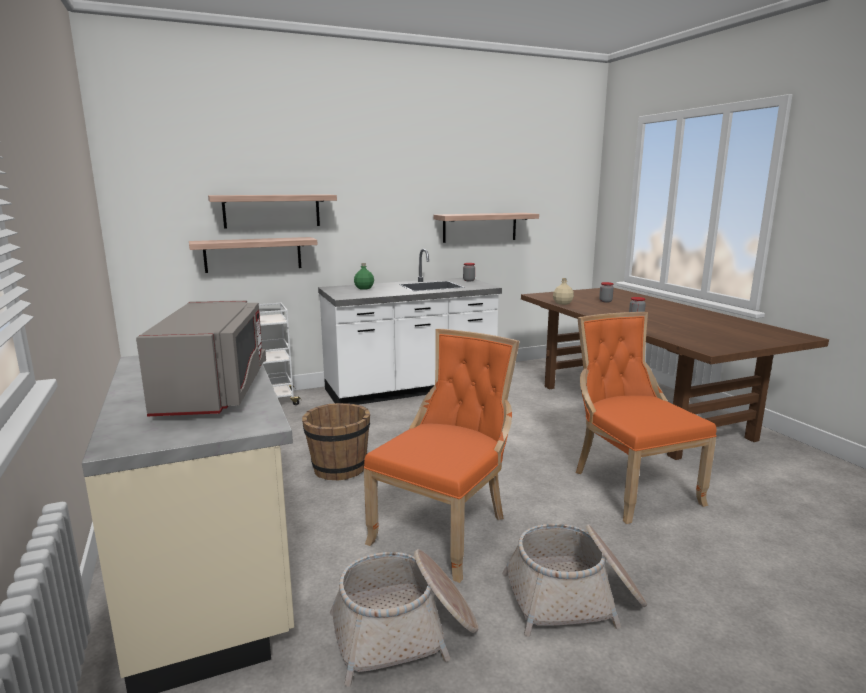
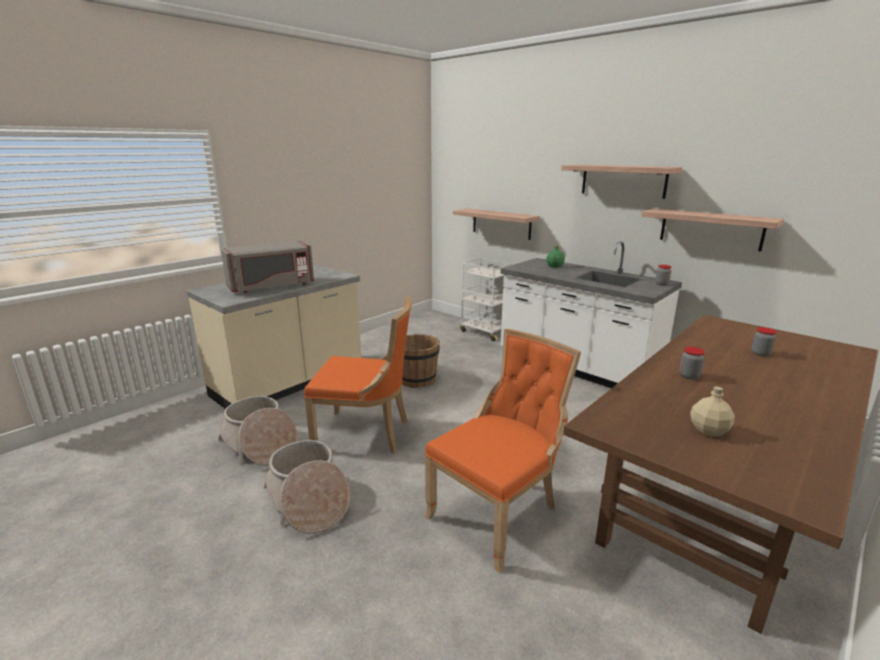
camera: 65 degrees right, 5 degrees up
(272, 211) = (516, 192): shelf -> shelf (623, 180)
(562, 303) = (696, 335): beige bottle -> beige bottle (709, 430)

